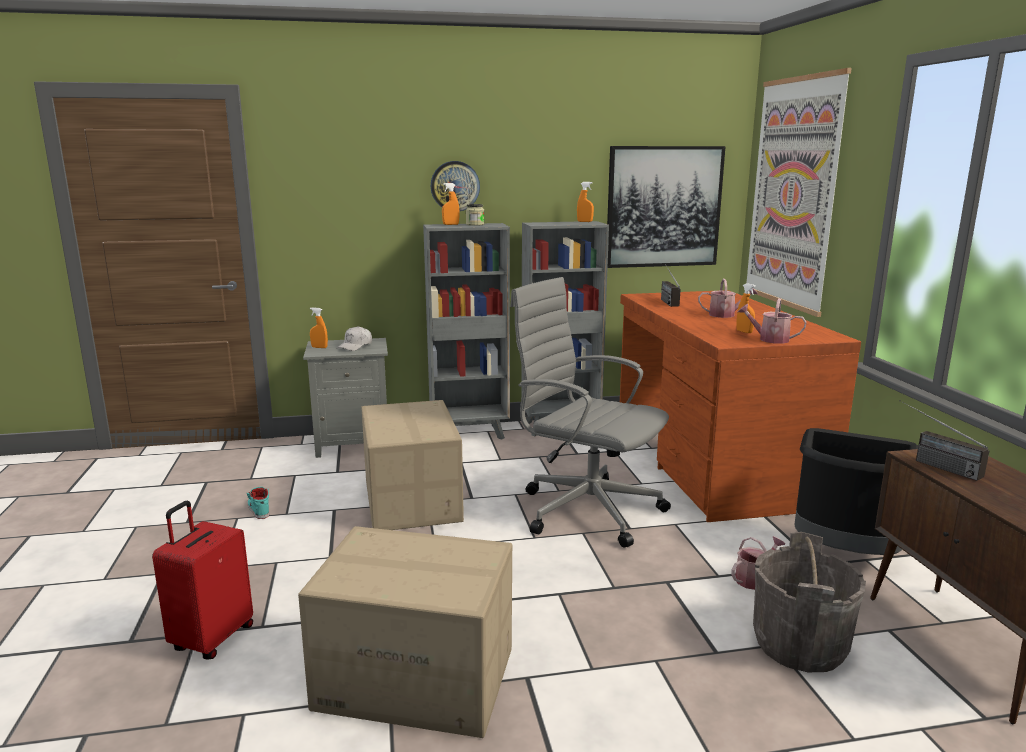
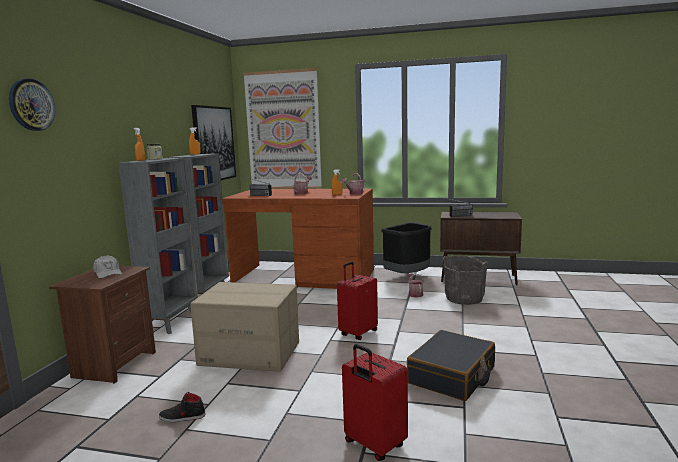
camera: 65 degrees left, 5 degrees down
(258, 509) = (182, 417): turquoise shoe -> black shoe
(319, 347) = (83, 283): orange spray bottle -> none
(353, 444) = (113, 364): grey nightstand -> brown nightstand
(417, 678) = (452, 376): cardboard box -> black suitcase
(455, 186) = (126, 131): wall clock -> wall clock (31, 105)
(524, 558) = (358, 333): none -> red suitcase
(586, 509) = (320, 310): grey office chair -> none

